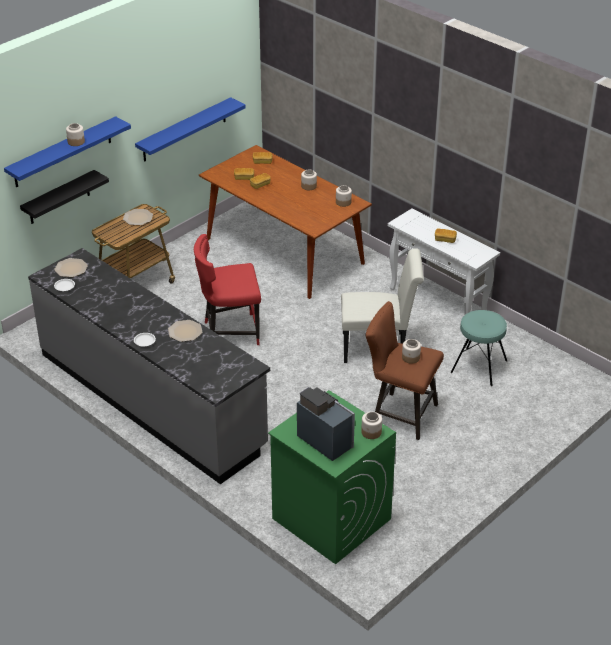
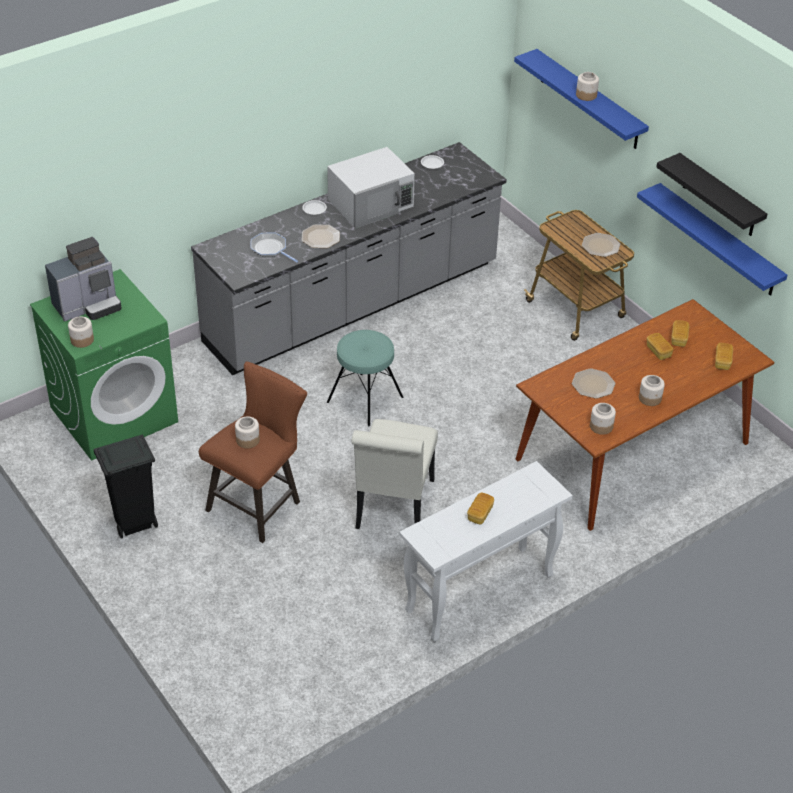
camera: 100 degrees right, 5 degrees up
(59, 198) = (574, 143): black shelf -> black shelf (719, 196)
(71, 268) = (465, 169): plate -> plate (593, 385)
(129, 311) = (371, 203): none -> white microwave
(208, 356) = (270, 249): none -> frying pan
(230, 331) = (461, 378): red chair -> none
(448, 476) = (134, 524): none -> black trash can
(478, 366) = (324, 604): turquoise stool -> turquoise stool (365, 399)

